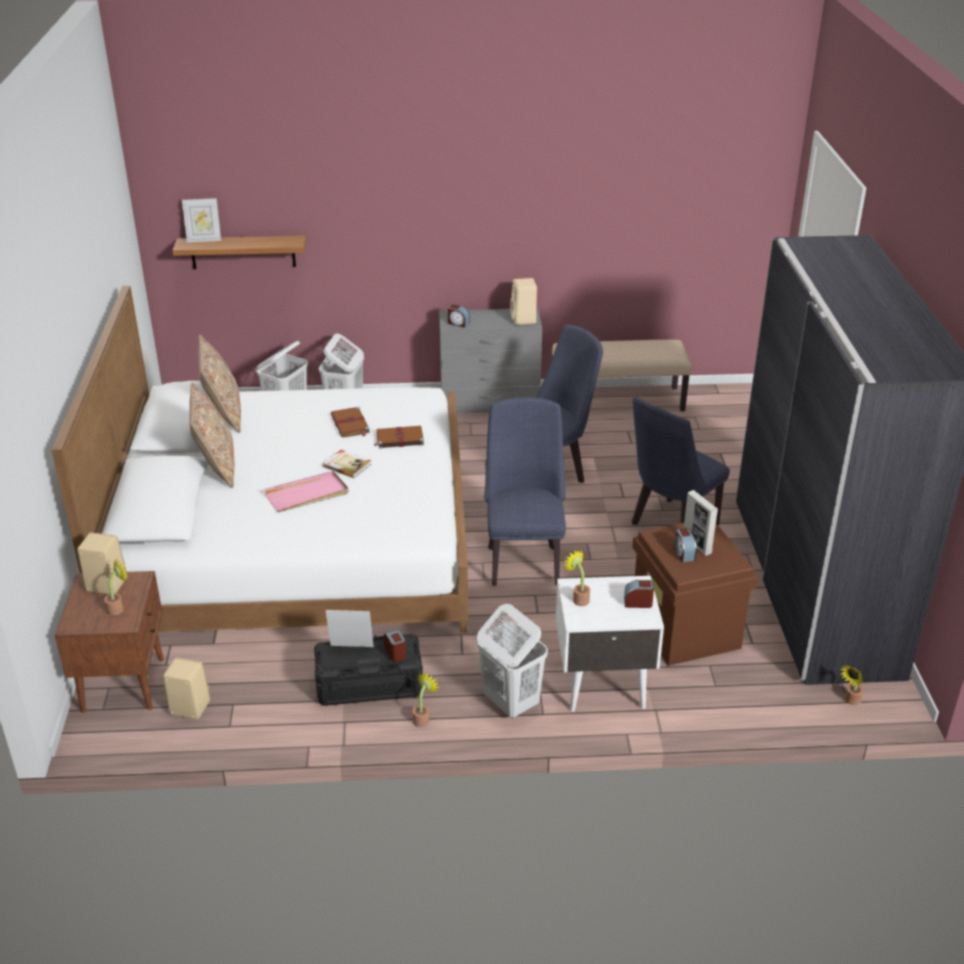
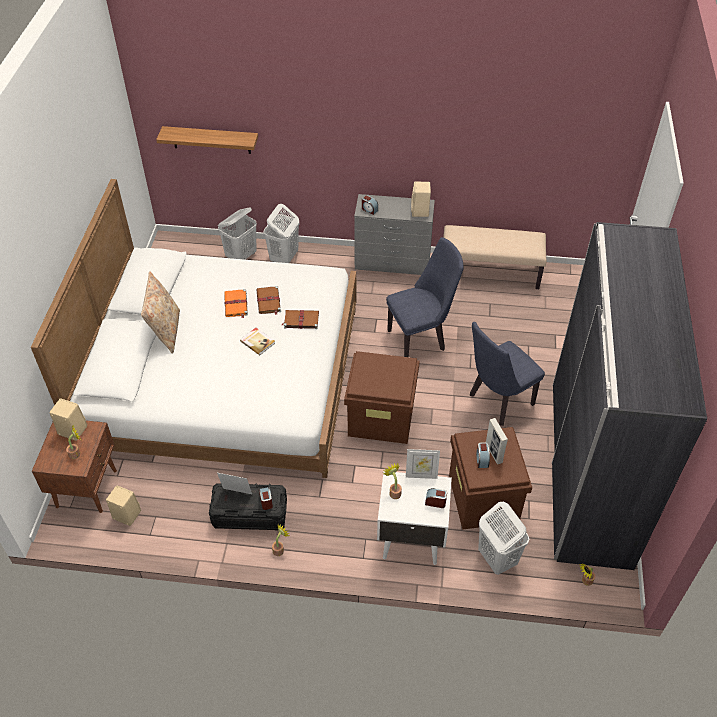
camera: 10 degrees right, 15 degrees up
(204, 240) = (181, 130): picture frame -> picture frame (421, 475)
(223, 414) = (180, 280): beige pillow -> none
(307, 431) = (236, 305): none -> orange book
(307, 495) = (223, 367): pink tray -> none
(510, 702) = (342, 544): white laundry basket -> white laundry basket (496, 558)
(523, 560) = (382, 418): blue chair -> brown storage box

